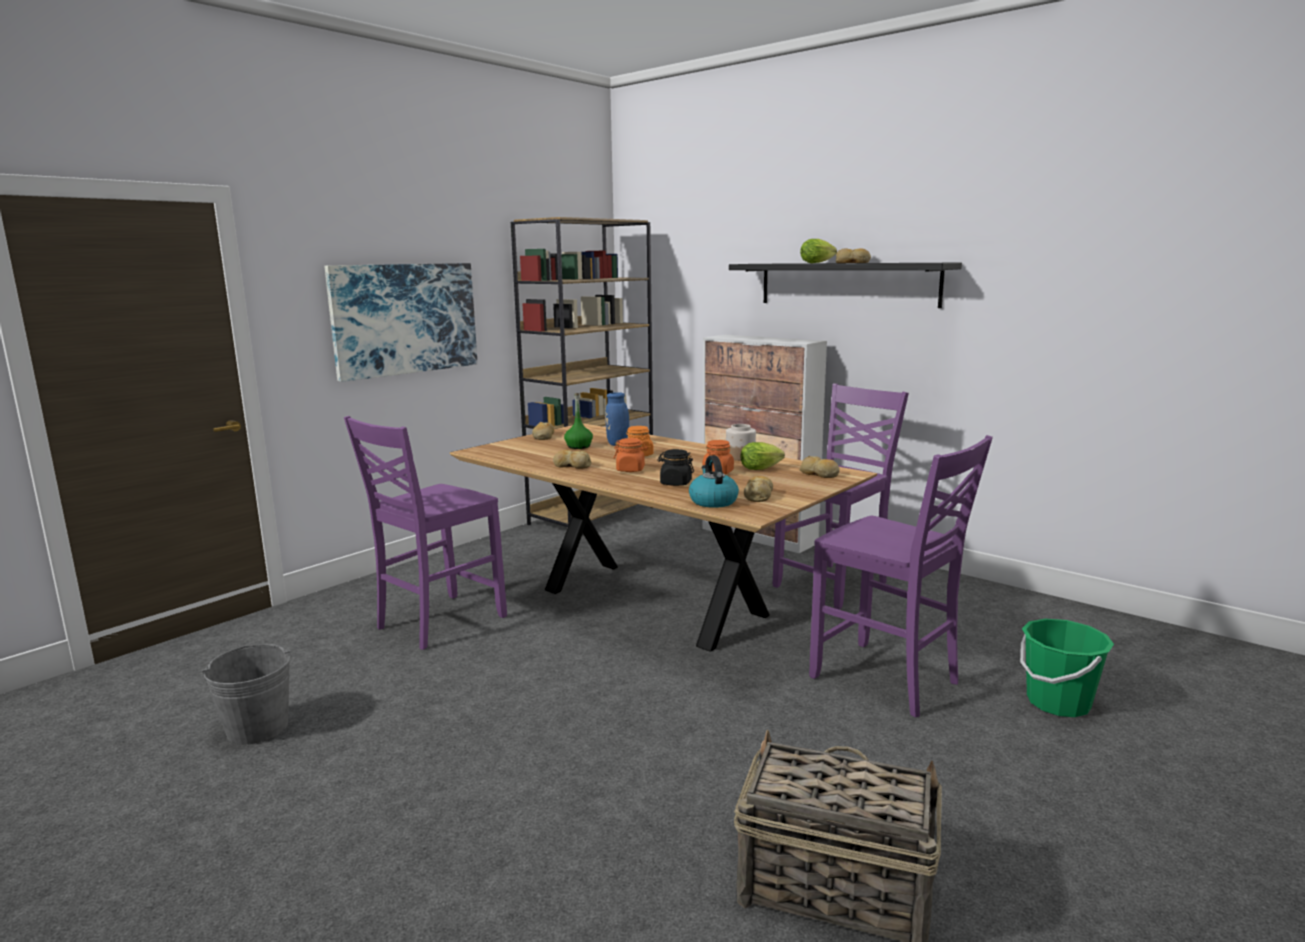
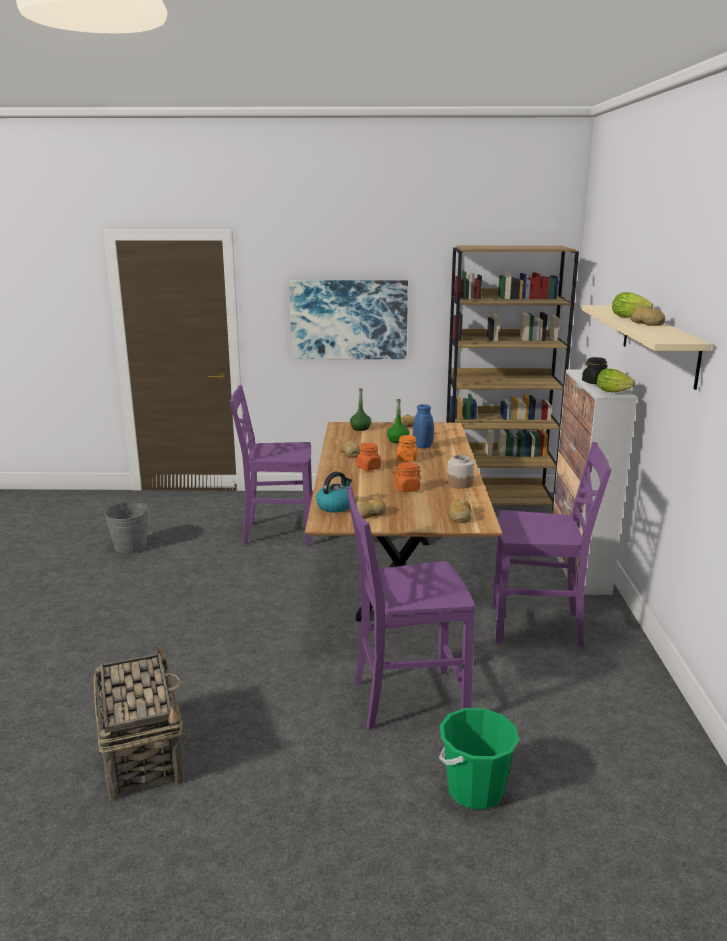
camera: 50 degrees right, 5 degrees up
(507, 448) = (360, 428): none -> green bottle
(675, 483) = (359, 486): black jar -> black jar (594, 382)
(762, 469) = (440, 498): lettuce -> lettuce (615, 392)
(847, 284) = (658, 343): black shelf -> beige shelf
(887, 680) = (406, 699): purple chair -> purple chair turned 75 degrees clockwise

